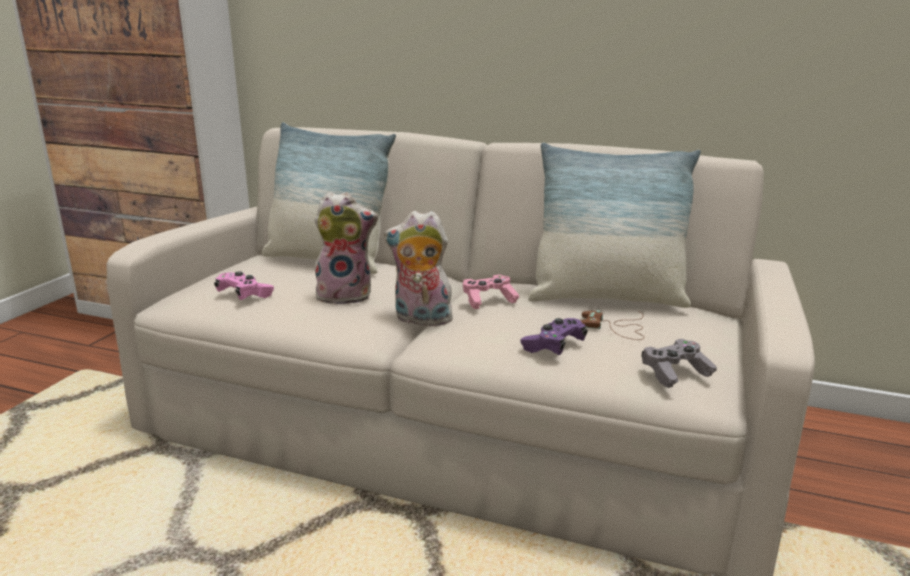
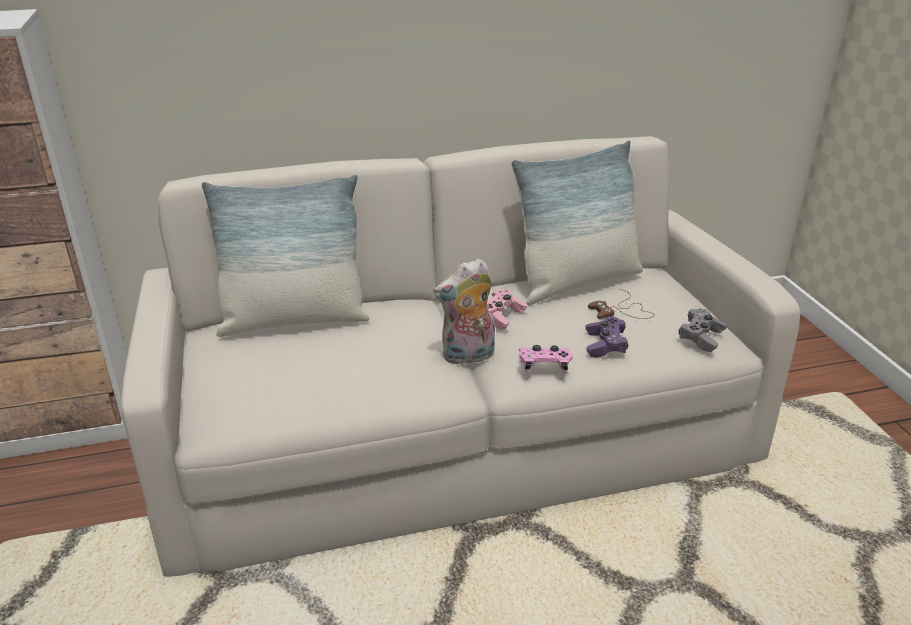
camera: 35 degrees left, 10 degrees up
(244, 295) = (284, 392): pink game controller -> pink game controller (544, 367)
(346, 295) = (379, 355): plush toy -> none

